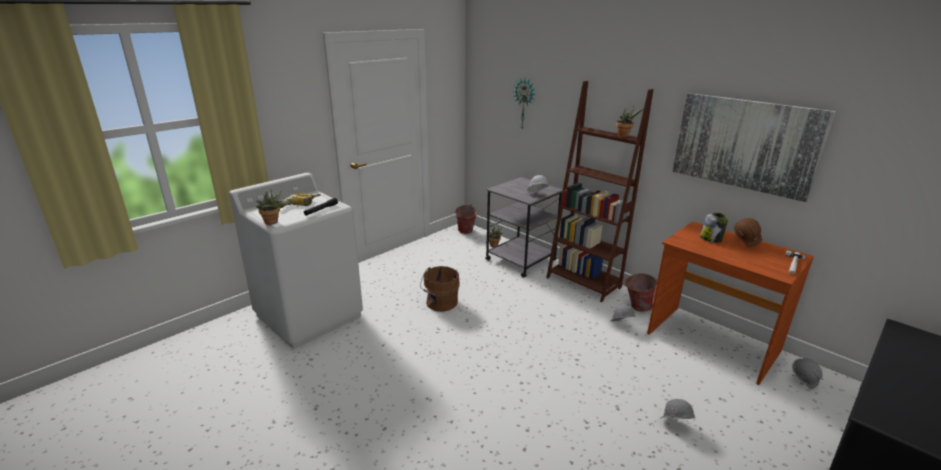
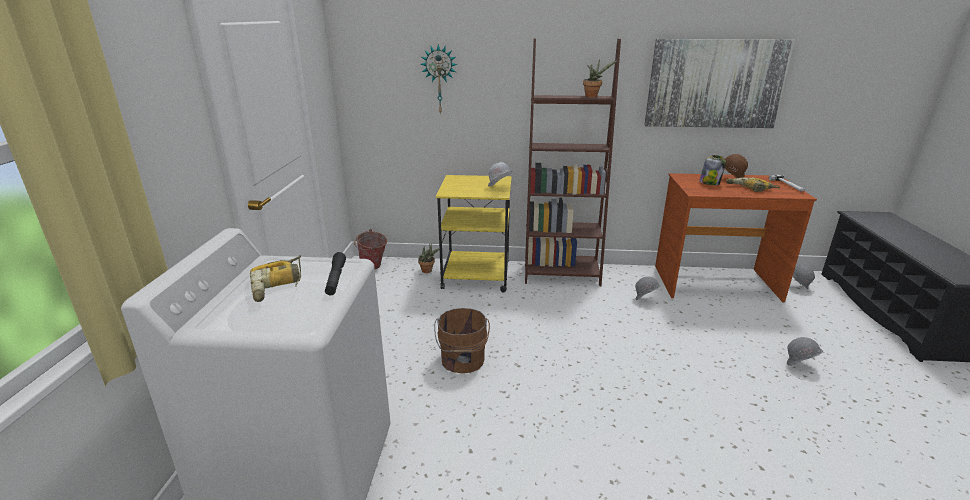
camera: 40 degrees left, 0 degrees up
(272, 223) = (292, 330): potted plant -> none
(521, 260) = (477, 275): grey cart -> yellow cart
(636, 307) = (631, 278): bucket -> none
(740, 255) = (750, 189): none -> power drill

